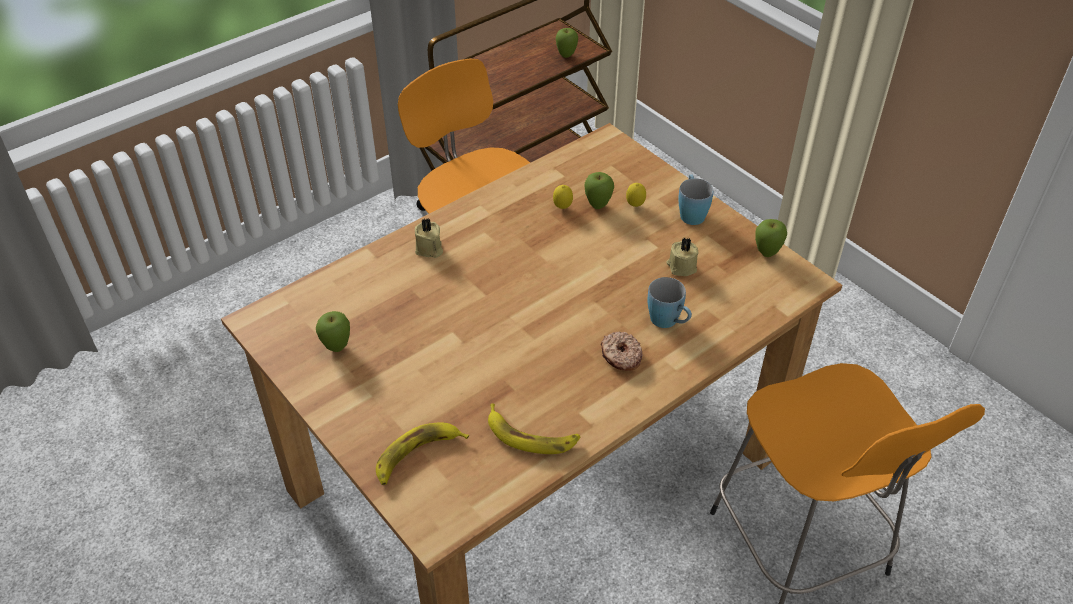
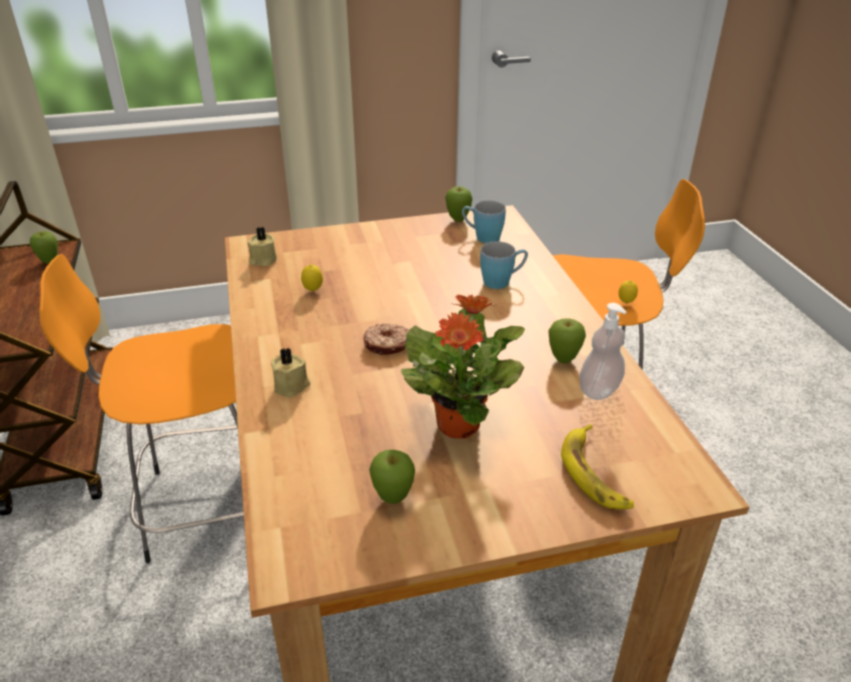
camera: 65 degrees left, 10 degrees down
(436, 357) = (459, 423): none -> potted plant
(531, 435) = (599, 390): banana -> soap dispenser
(598, 206) = (329, 273): apple -> apple (563, 360)
(620, 356) = (527, 315): donut -> donut (387, 345)
(635, 206) = (348, 256): lemon -> lemon (626, 303)
(681, 267) = (442, 257): beige candle -> beige candle (263, 260)
(691, 212) = (382, 235): blue mug -> blue mug (482, 237)

